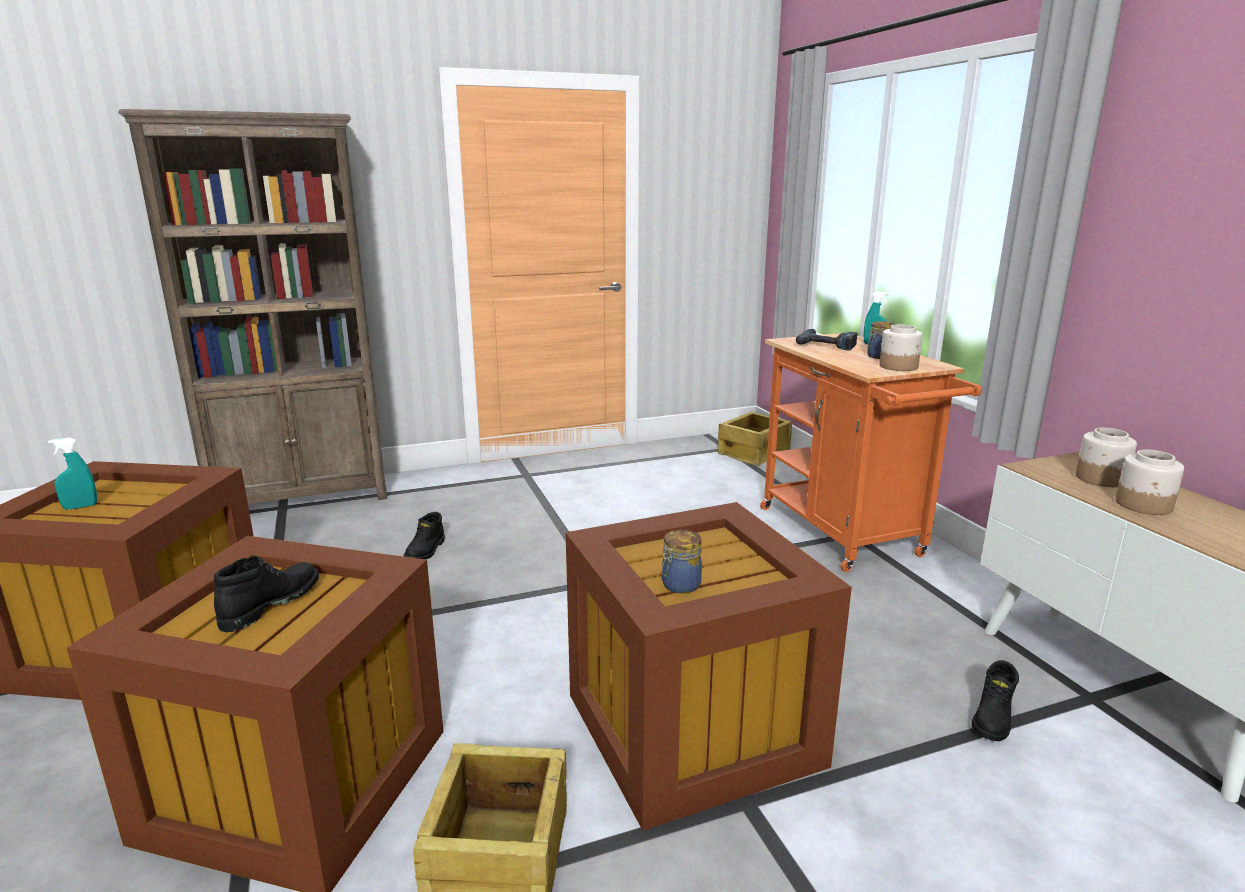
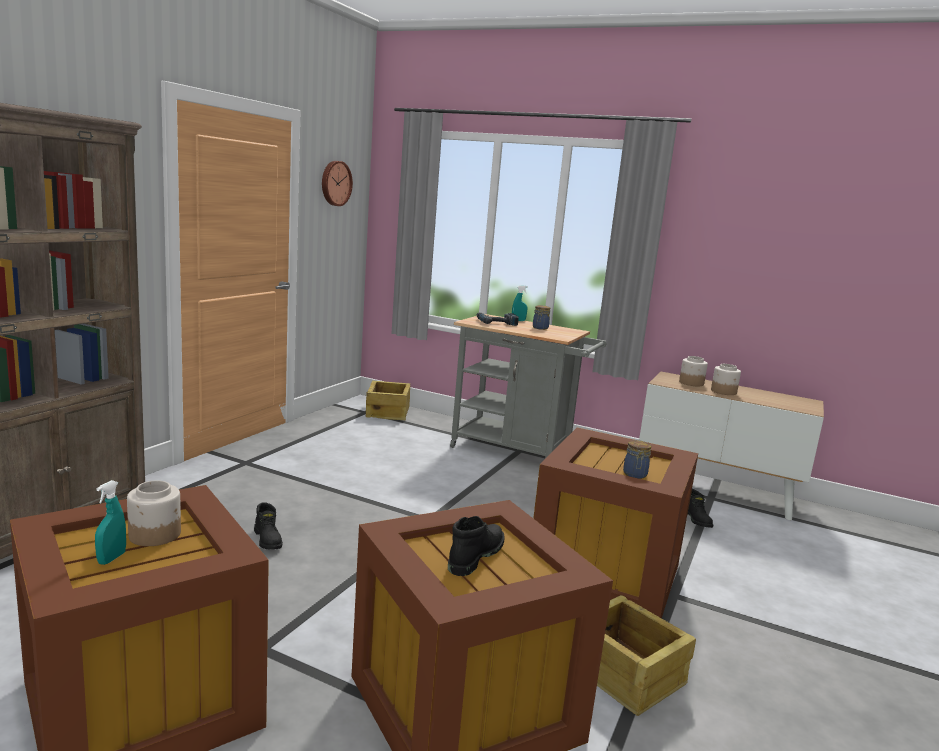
camera: 45 degrees left, 5 degrees down
(270, 604) = (474, 556): black boot -> black boot turned 45 degrees clockwise
(703, 162) = (335, 183): none -> wall clock
(846, 536) = (517, 452): orange cart -> grey cart
(899, 366) = (564, 333): jar -> jar (155, 534)

